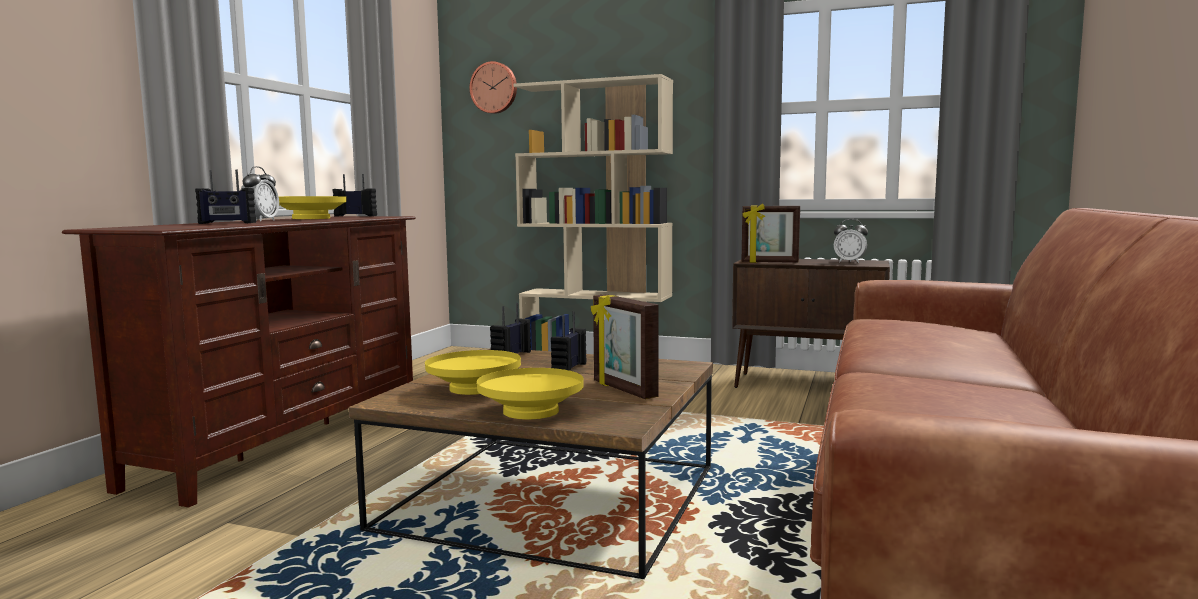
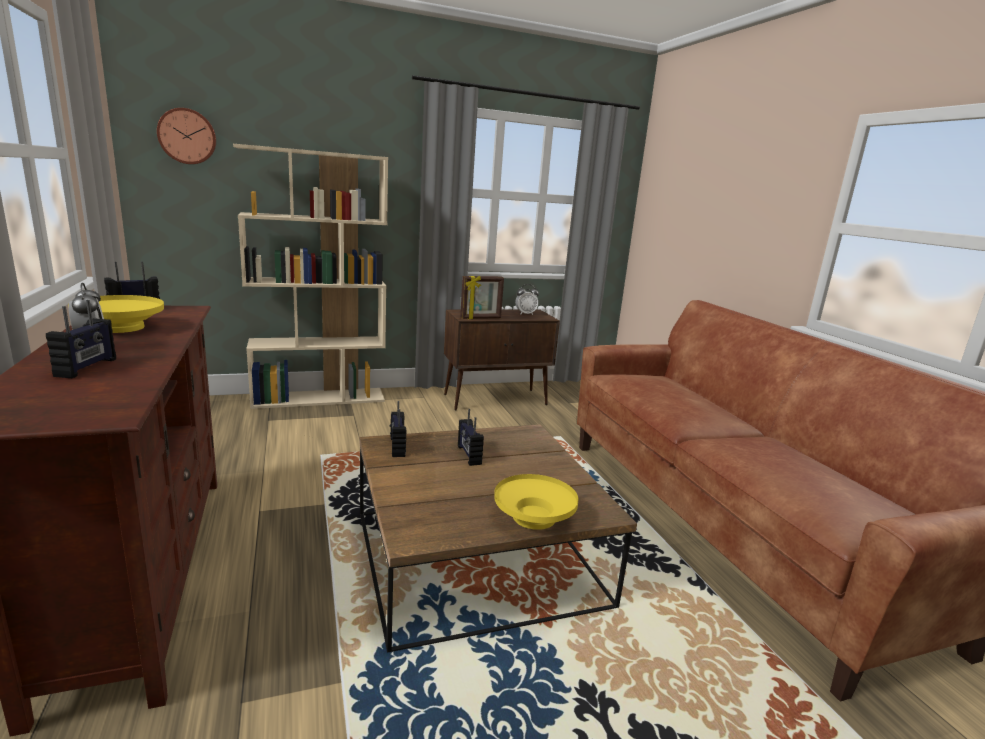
camera: 40 degrees left, 10 degrees up
(227, 223) = (87, 367): radio -> radio turned 45 degrees counterclockwise
(474, 388) = (446, 500): yellow bowl -> none
(623, 390) = (544, 472): picture frame -> none

